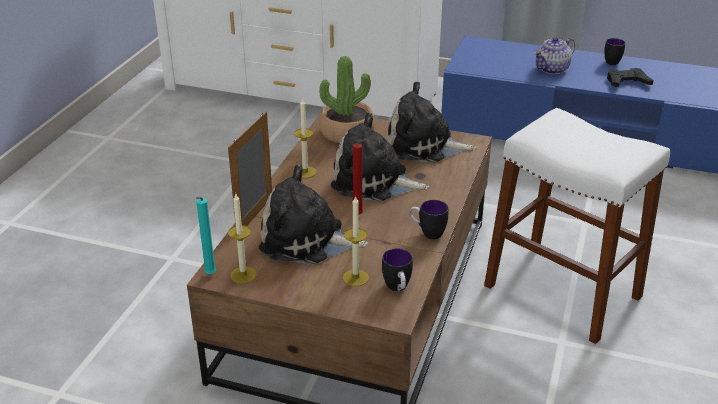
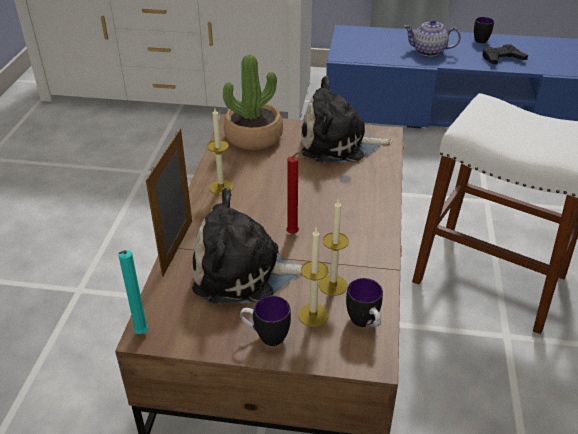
camera: 10 degrees left, 5 degrees up
(243, 275) = (181, 328): candle -> candle (333, 285)
(374, 182) = (298, 191): plush toy -> none
(427, 233) = (374, 247): mug -> mug (265, 336)
(552, 69) = (428, 52): teapot -> teapot turned 60 degrees clockwise

